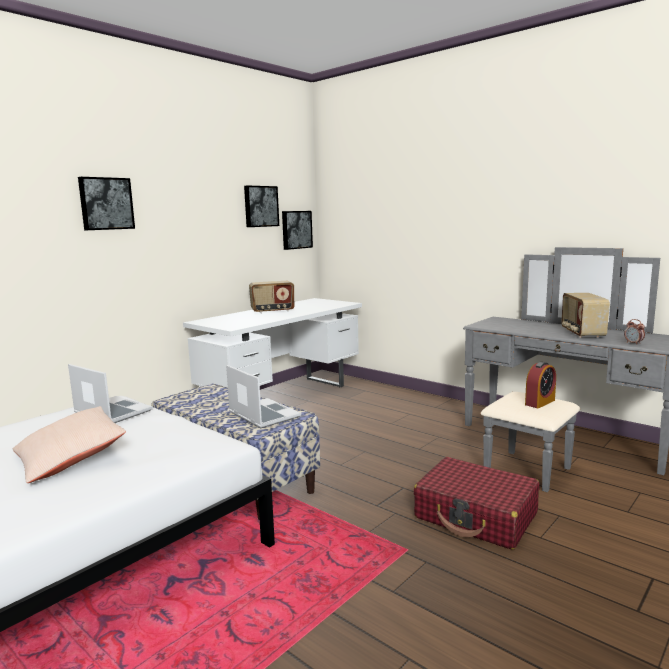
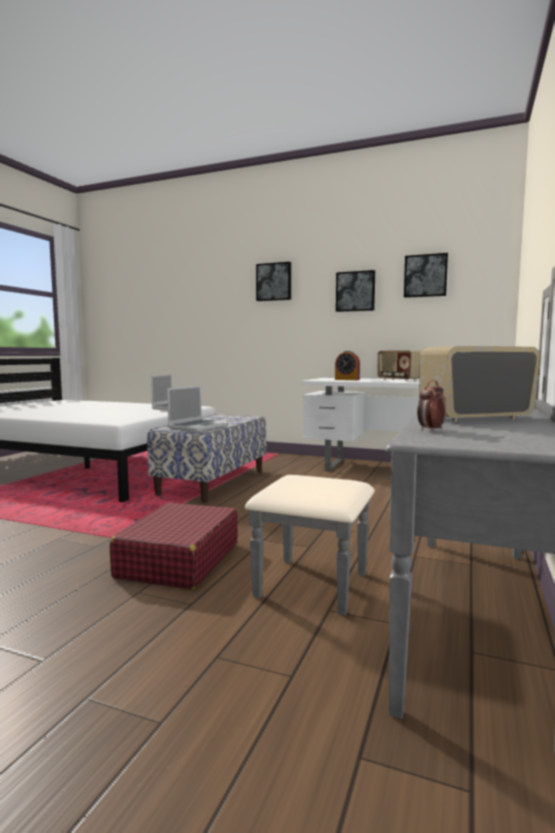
camera: 70 degrees right, 5 degrees down
(70, 458) = (103, 411): beige pillow -> none
(296, 229) = (478, 299): picture -> picture (355, 291)
(540, 402) = (312, 487): alarm clock -> alarm clock (347, 379)

